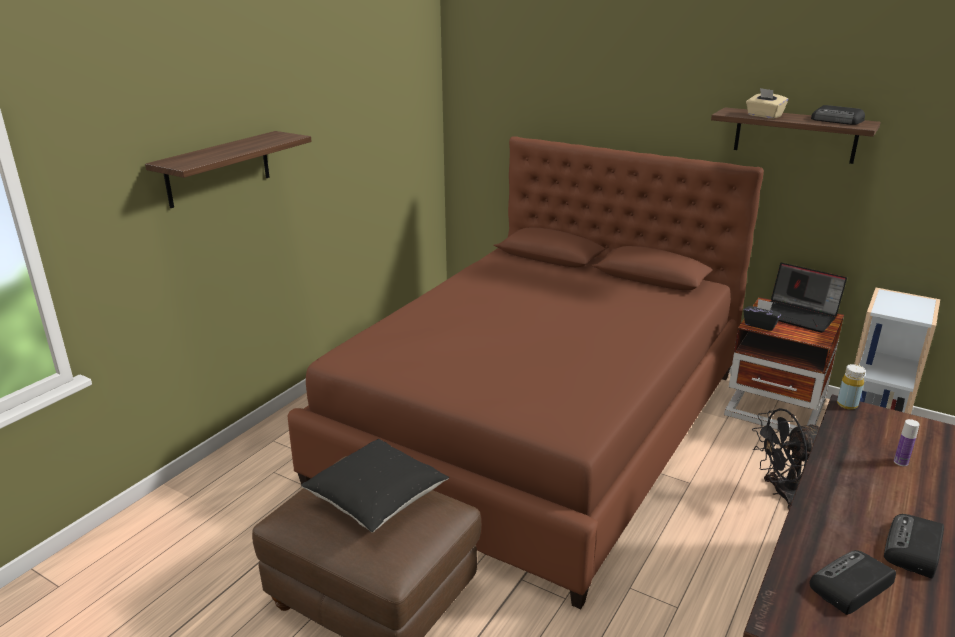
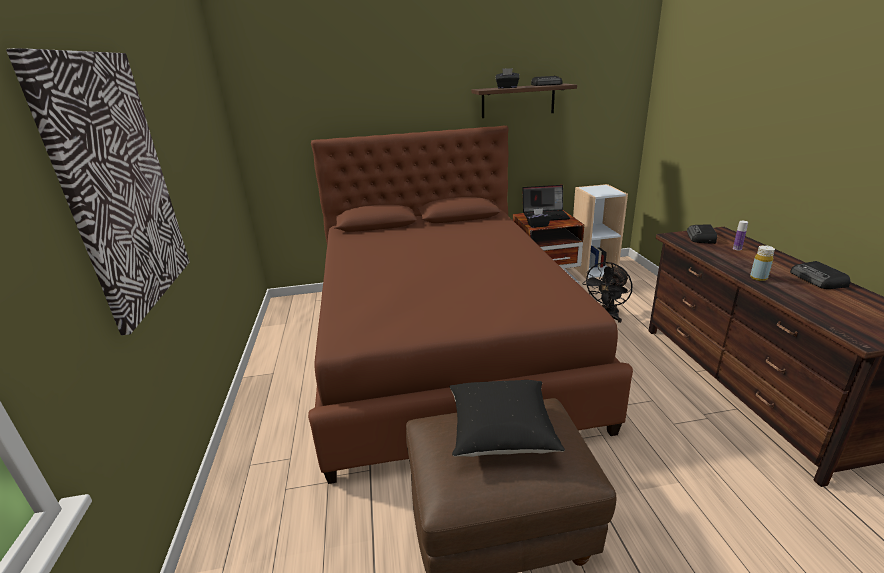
camera: 40 degrees left, 0 degrees up
(218, 169) = (118, 186): shelf -> picture
(764, 116) = (507, 88): beige tissue box -> black tissue box
(847, 405) = (671, 235): yellow bottle -> yellow bottle (758, 278)
(850, 586) = (841, 307): radio -> radio (701, 237)

